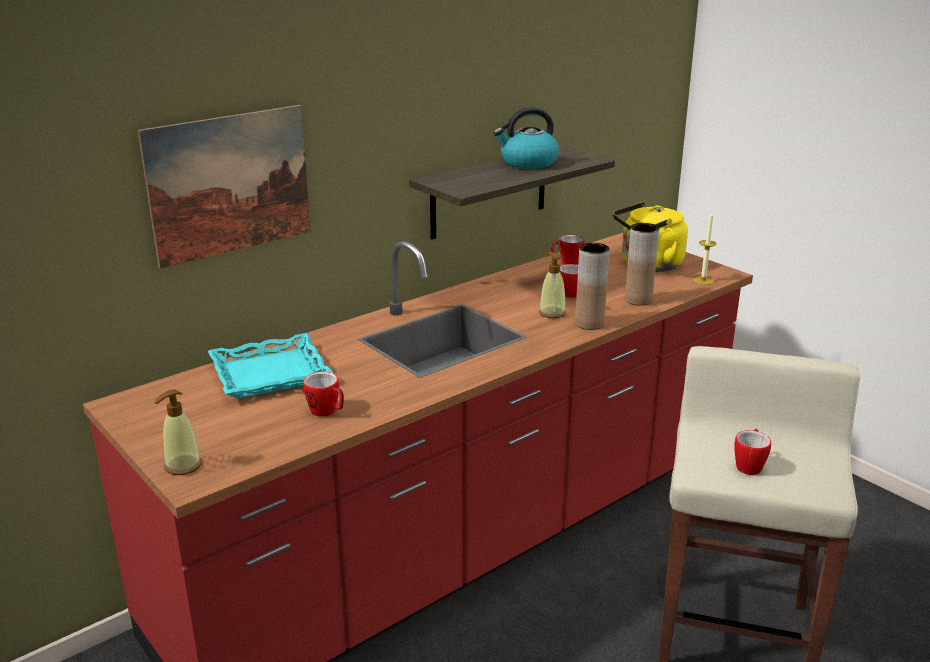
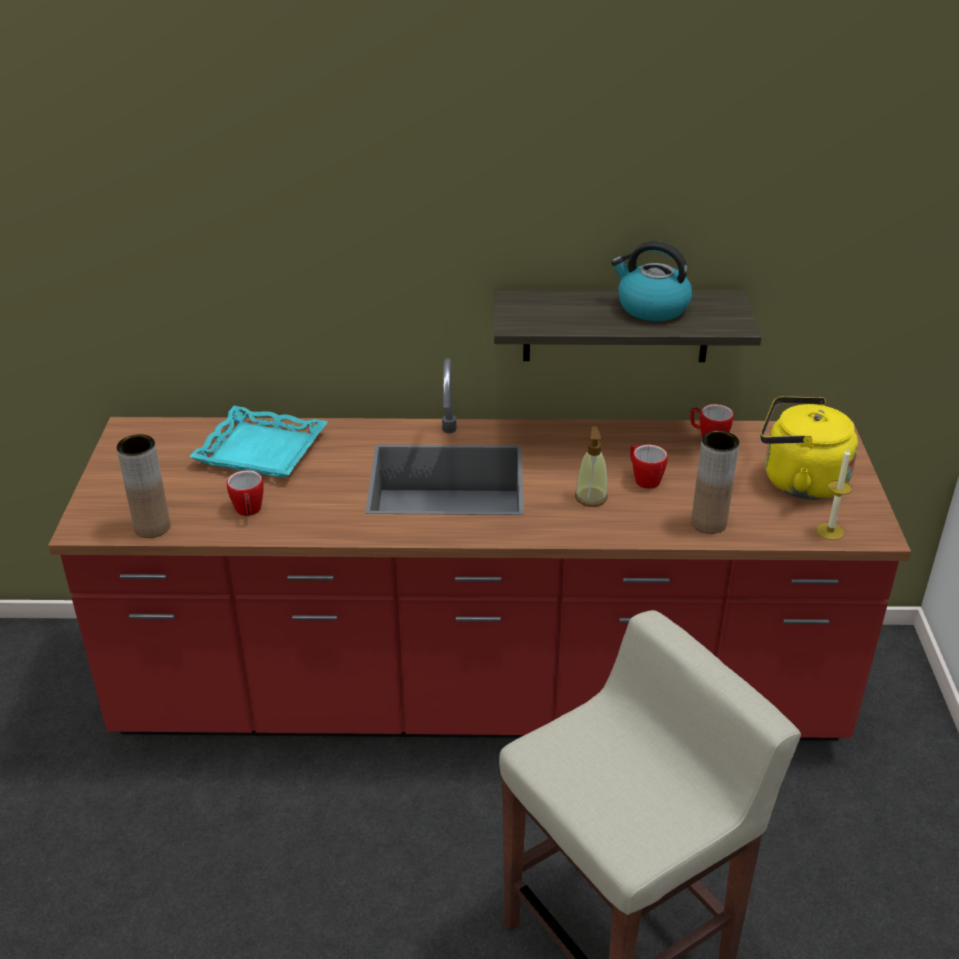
camera: 40 degrees right, 10 degrees up
(183, 466) = (95, 510): soap dispenser -> none
(230, 184) = (267, 254): picture -> none
(589, 324) = (608, 528): brown vase -> brown vase (152, 527)
(749, 465) = (599, 774): mug -> none

